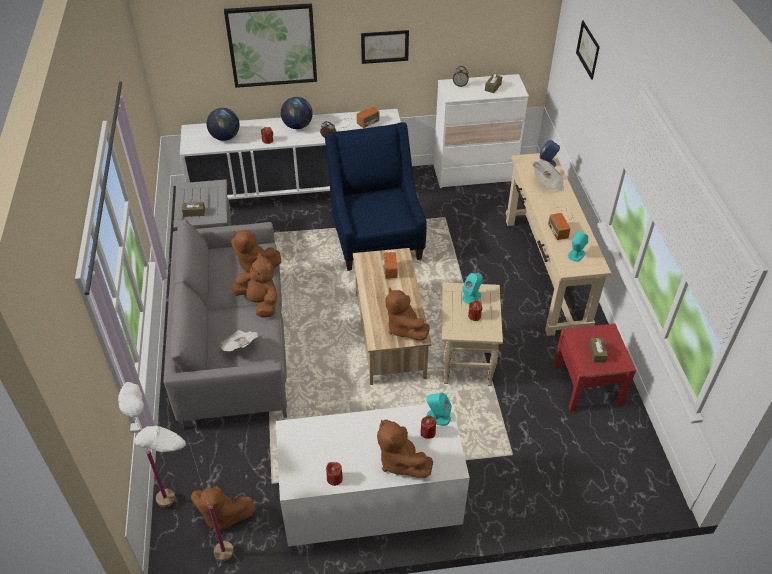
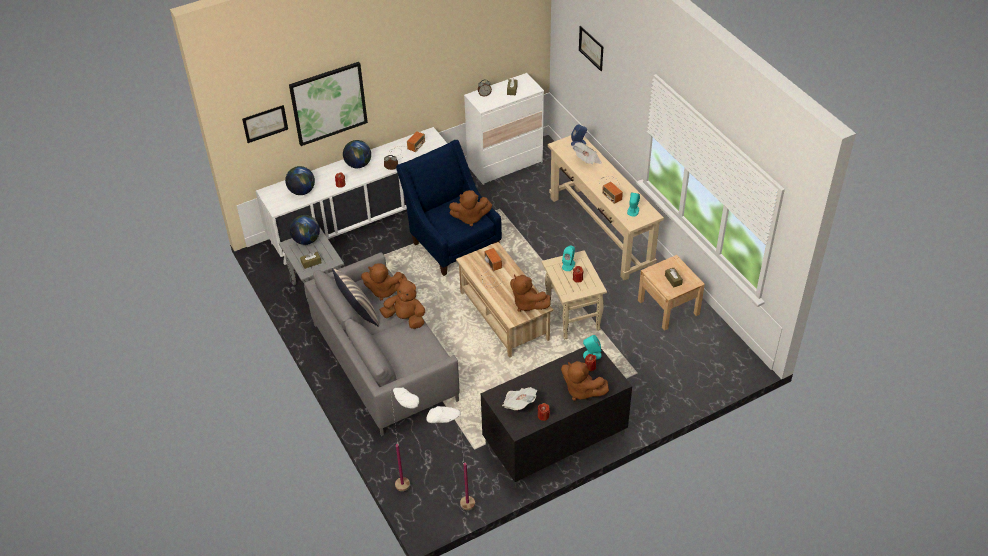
camera: 20 degrees left, 0 degrees up
(204, 188) = (306, 240): none -> globe
(213, 281) = (358, 313): none -> pillow
(222, 516) = (451, 482): brown plush toy -> brown plush toy (470, 218)
(240, 346) = (411, 355): newspaper -> newspaper (519, 404)
(369, 507) = (554, 441): white tv stand -> black tv stand
(384, 46) = (418, 79): picture -> picture (265, 123)
(587, 384) = (668, 307): red nightstand -> beige nightstand

